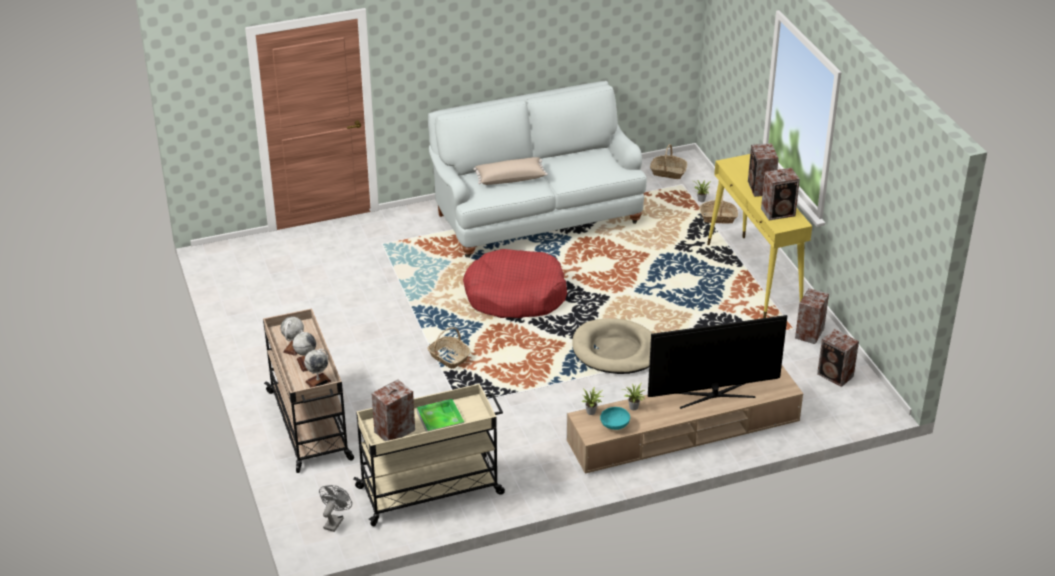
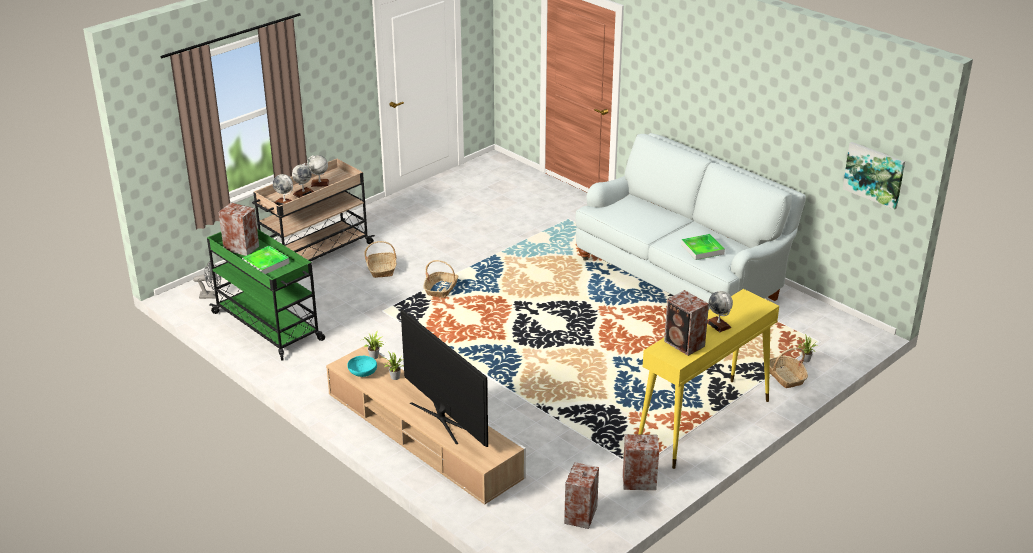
camera: 65 degrees right, 5 degrees down
(431, 490) = (268, 327): beige cart -> green cart
(510, 178) = (646, 215): beige pillow -> none
(515, 295) = (552, 297): red dog bed -> none
(592, 169) = (702, 249): none -> tray
(616, 350) = (515, 369): beige dog bed -> none
(662, 30) = (874, 174): none -> picture
(668, 172) = (832, 329): basket -> basket (382, 269)
(760, 188) = (718, 325): speaker -> globe

